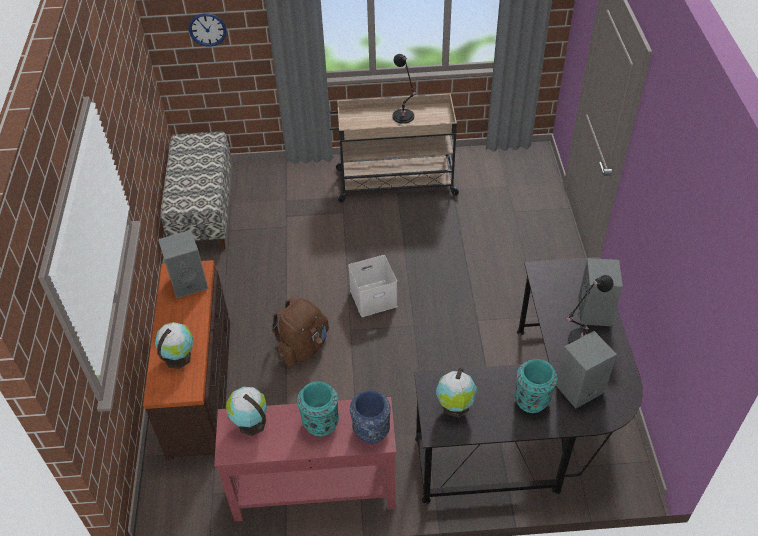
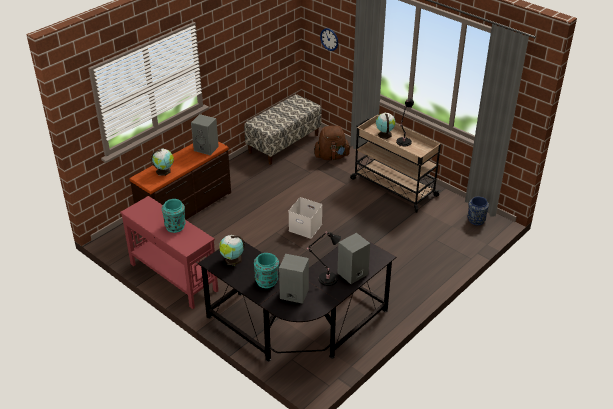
camera: 45 degrees right, 10 degrees down
(250, 422) = (152, 208): globe -> globe (384, 134)
(303, 347) = (246, 224): brown backpack -> brown backpack (331, 156)
(371, 431) = (188, 243): blue vase -> blue vase (476, 220)

